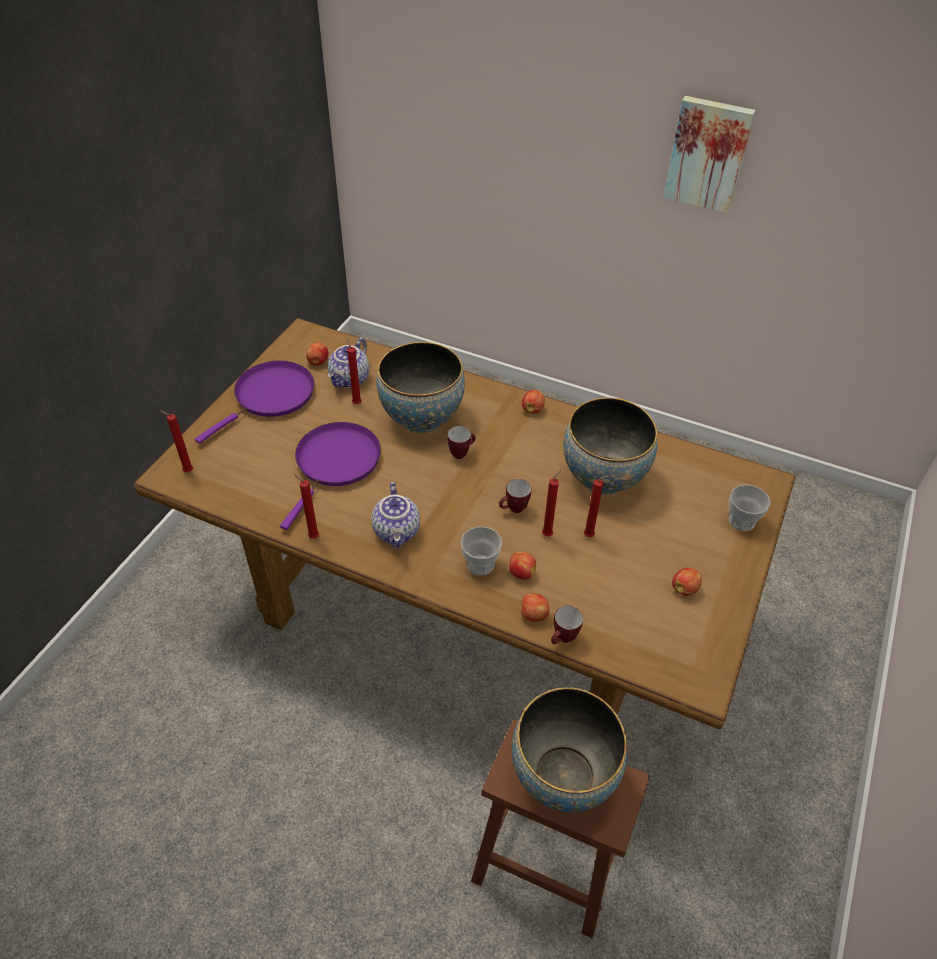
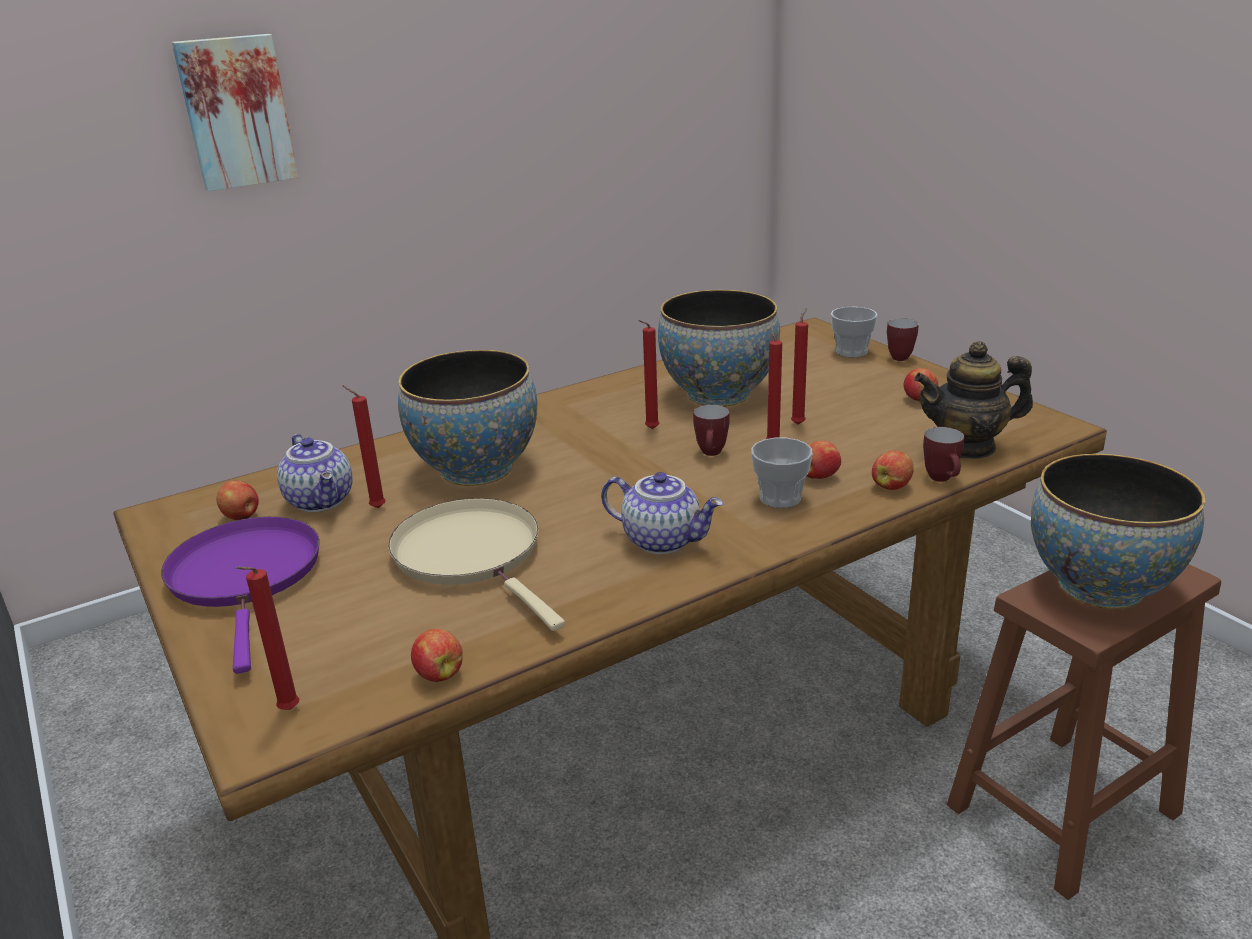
camera: 55 degrees left, 20 degrees down
(312, 536) = (595, 613): red candle -> red candle (650, 429)
(336, 463) = (472, 555): purple frying pan -> beige frying pan
(461, 453) = (576, 460): mug -> mug (898, 356)
(532, 409) = (562, 401): apple -> apple (439, 674)
(624, 639) = (967, 446): none -> teapot
(708, 153) = (478, 103): picture -> picture (236, 112)

